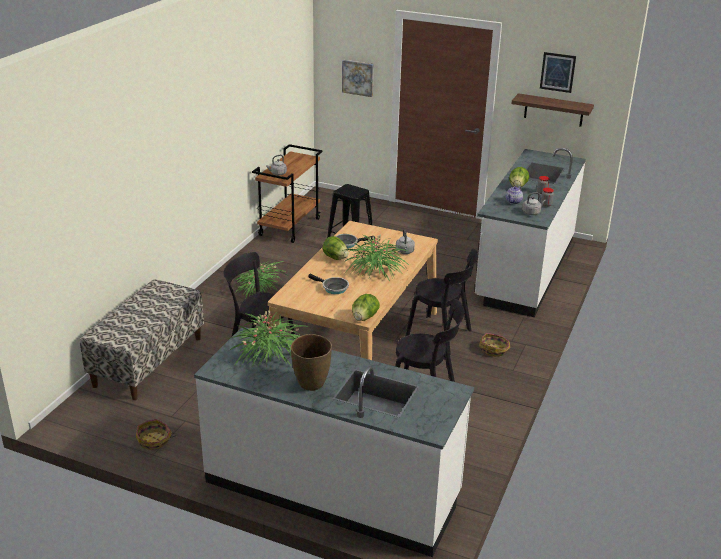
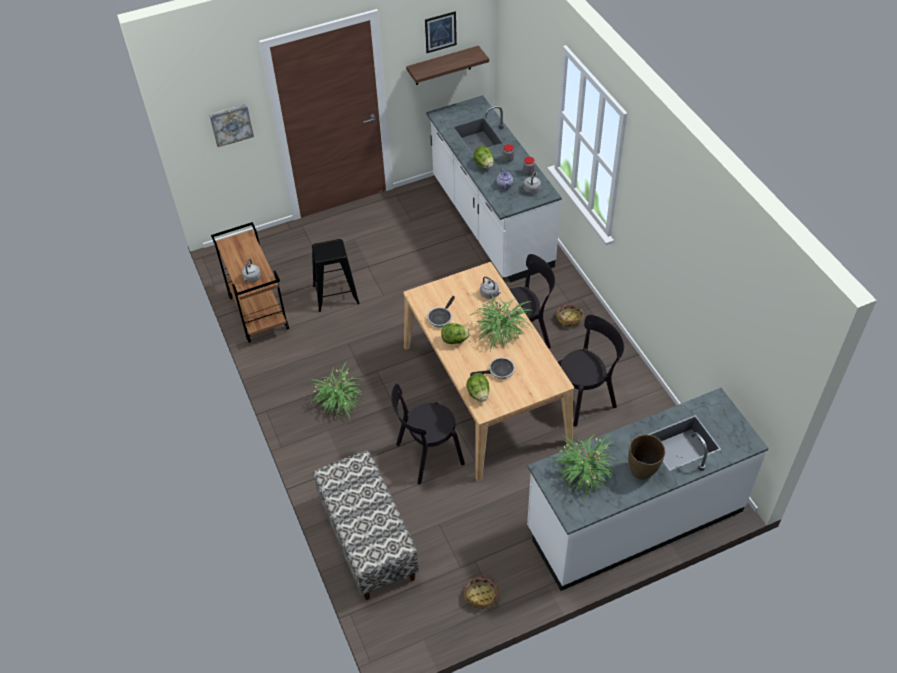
camera: 45 degrees left, 20 degrees up
(364, 318) = (559, 381): lettuce -> lettuce (478, 394)

